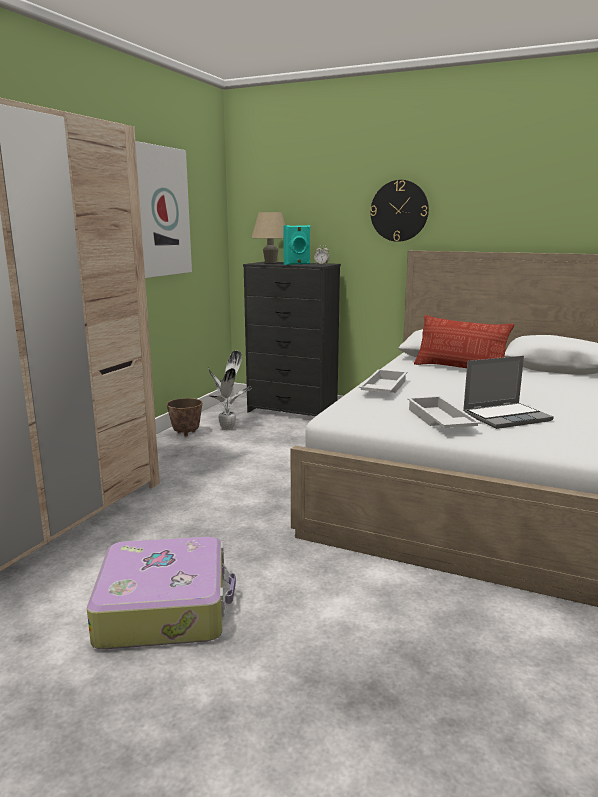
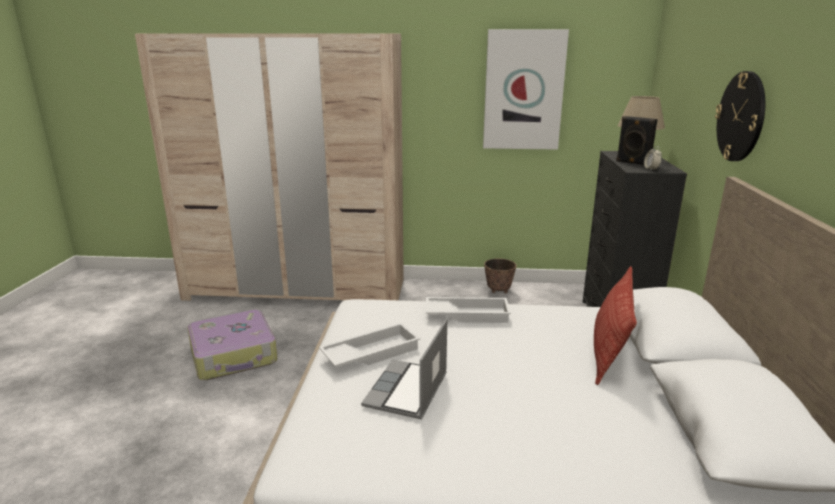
camera: 70 degrees right, 5 degrees up
(228, 427) = (531, 304): potted plant -> none
(297, 264) = (632, 163): turquoise speaker -> black speaker
(506, 417) = (407, 391): laptop -> laptop turned 60 degrees clockwise

